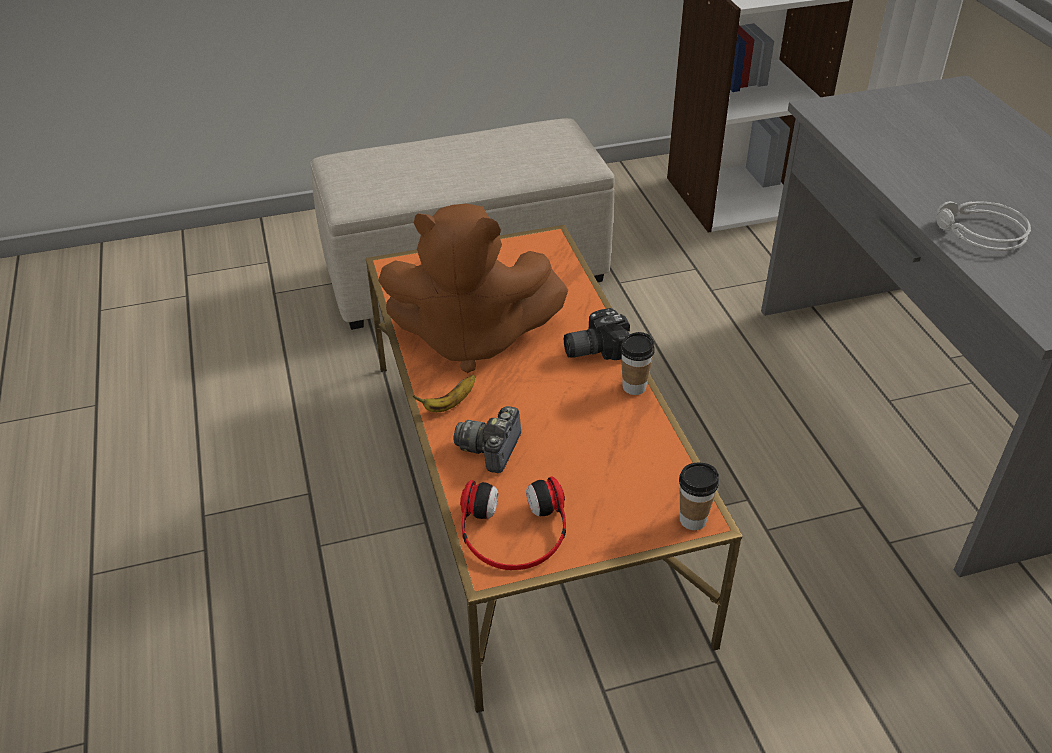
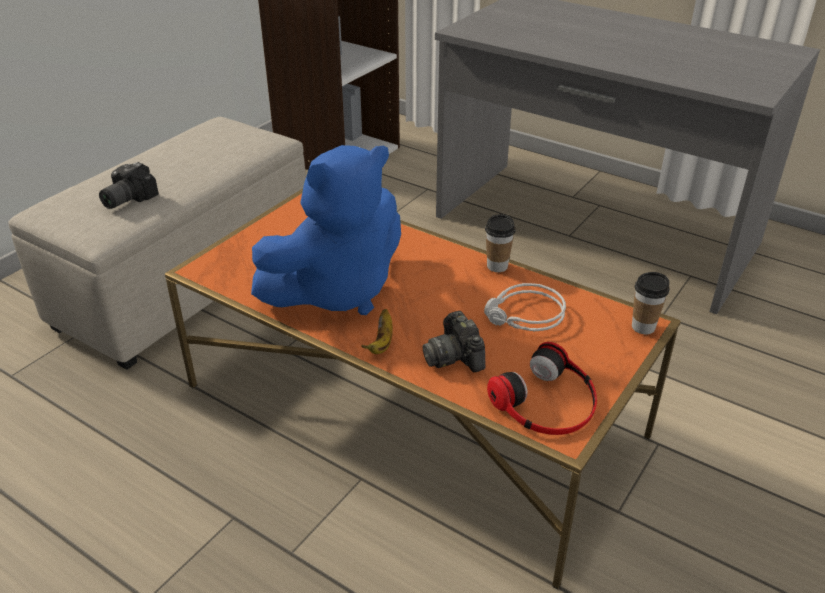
camera: 40 degrees left, 5 degrees down
(471, 339) = (337, 290): brown plush toy -> blue plush toy
(594, 348) = (437, 255): camera -> camera (125, 199)
(978, 234) = (651, 65): grey headphones -> grey headphones (524, 316)

